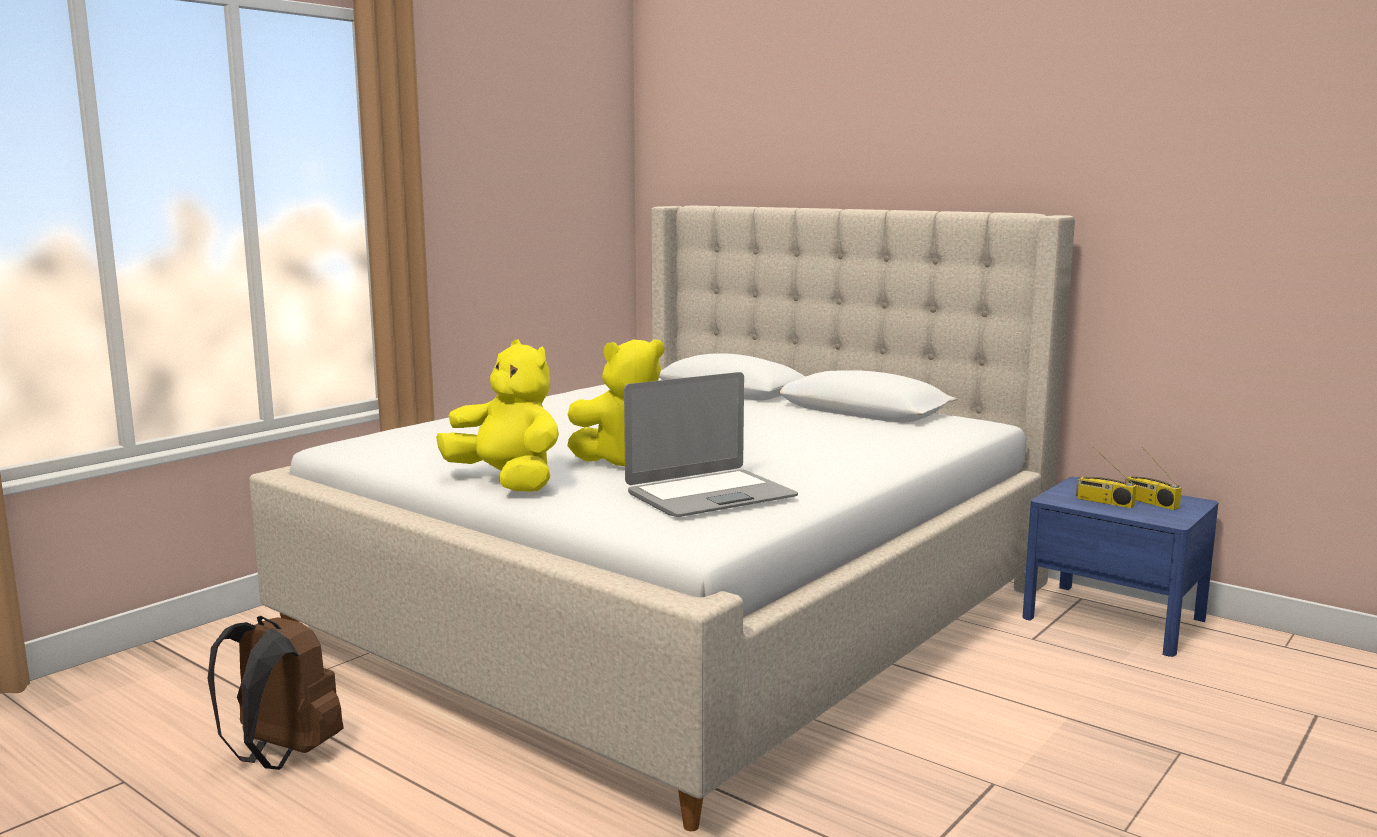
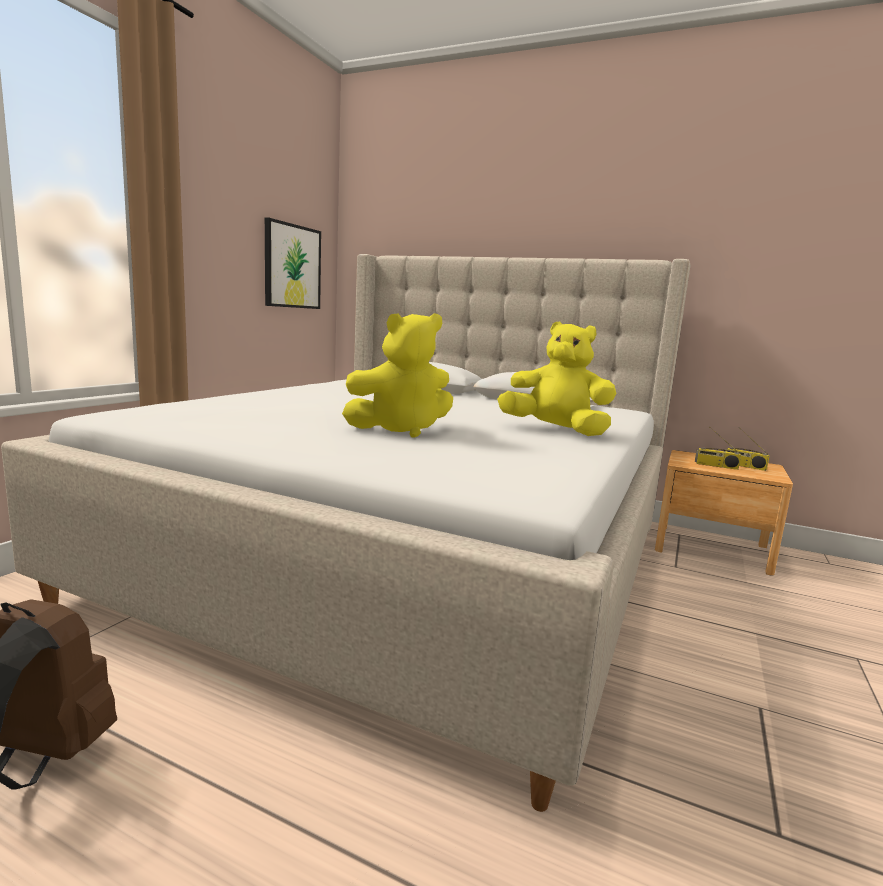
camera: 15 degrees left, 0 degrees up
(507, 482) = (296, 444): yellow plush toy -> yellow plush toy (556, 430)
(567, 230) = (292, 266): none -> picture
(710, 495) = (501, 456): laptop -> none
(1113, 618) = (711, 548): blue nightstand -> brown nightstand

